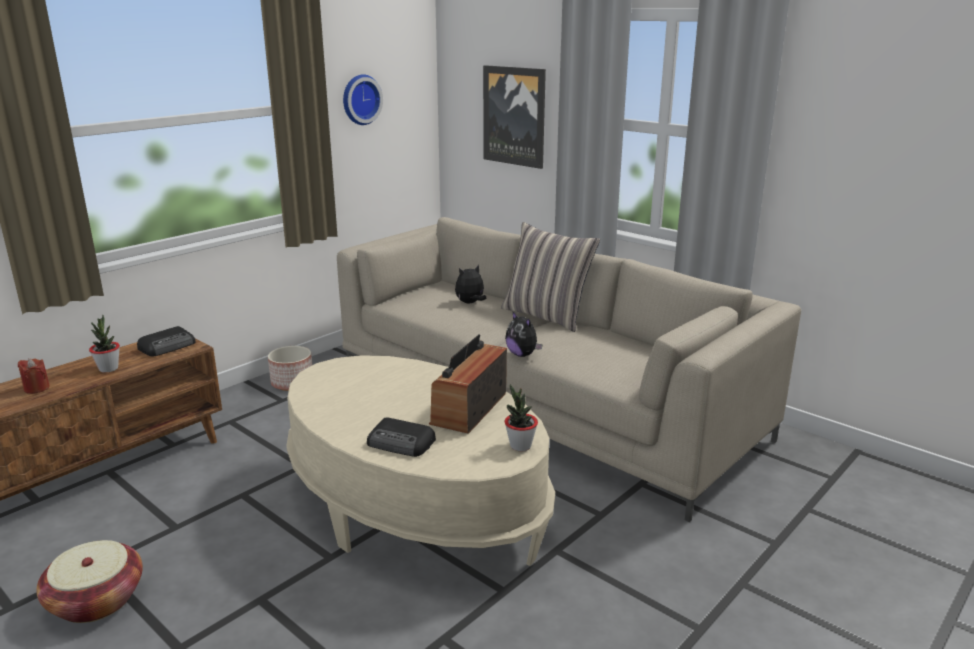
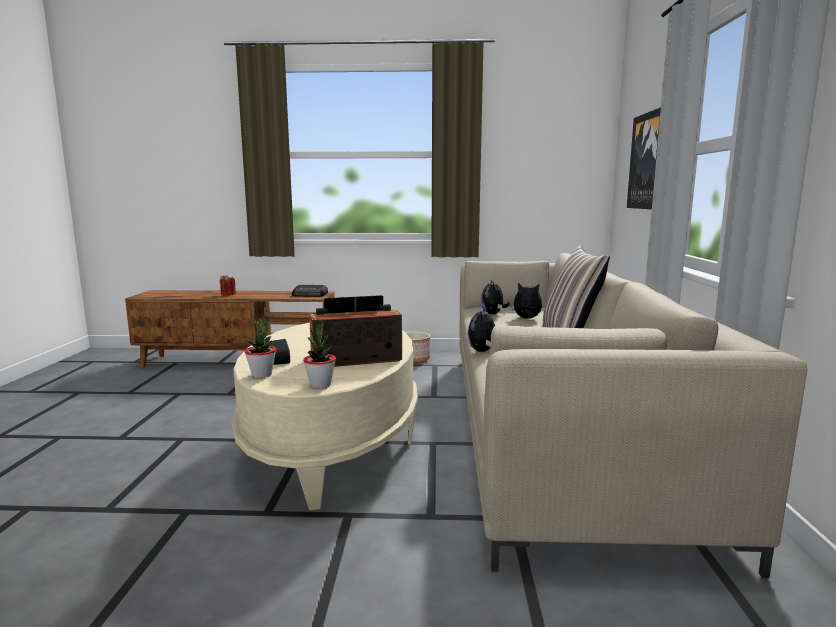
camera: 50 degrees right, 10 degrees down
(96, 600) = (148, 405): basket -> none
(108, 369) = (267, 295): potted plant -> potted plant (262, 375)
(360, 99) = (525, 153): wall clock -> none
(430, 306) = (493, 314): none -> plush toy

